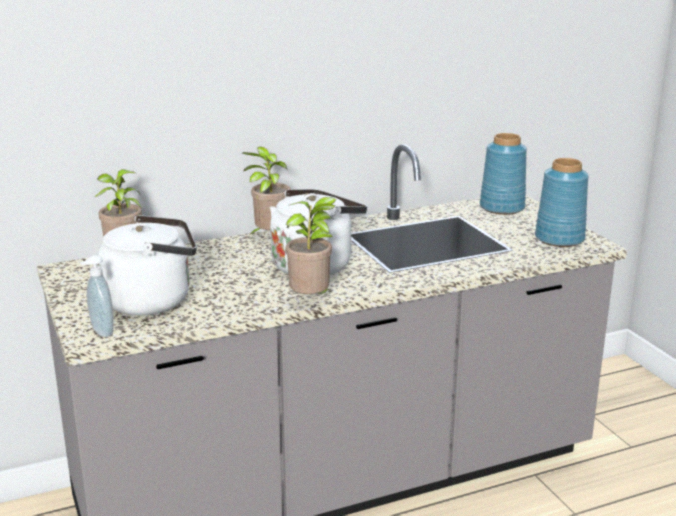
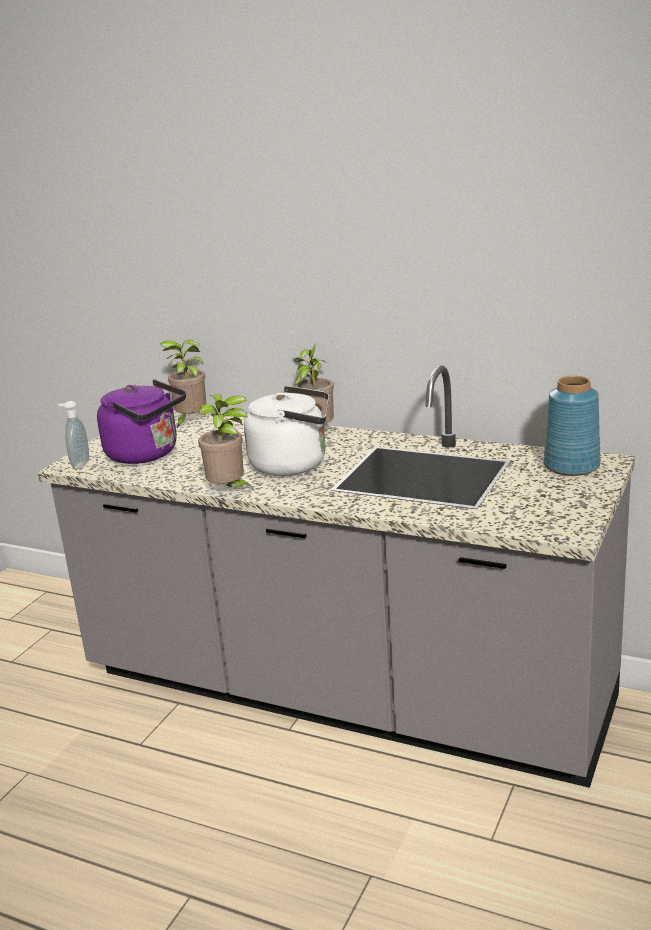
camera: 50 degrees right, 0 degrees up
(153, 301) = (147, 454): white kettle -> purple kettle
(559, 239) = (548, 514): blue vase -> none

